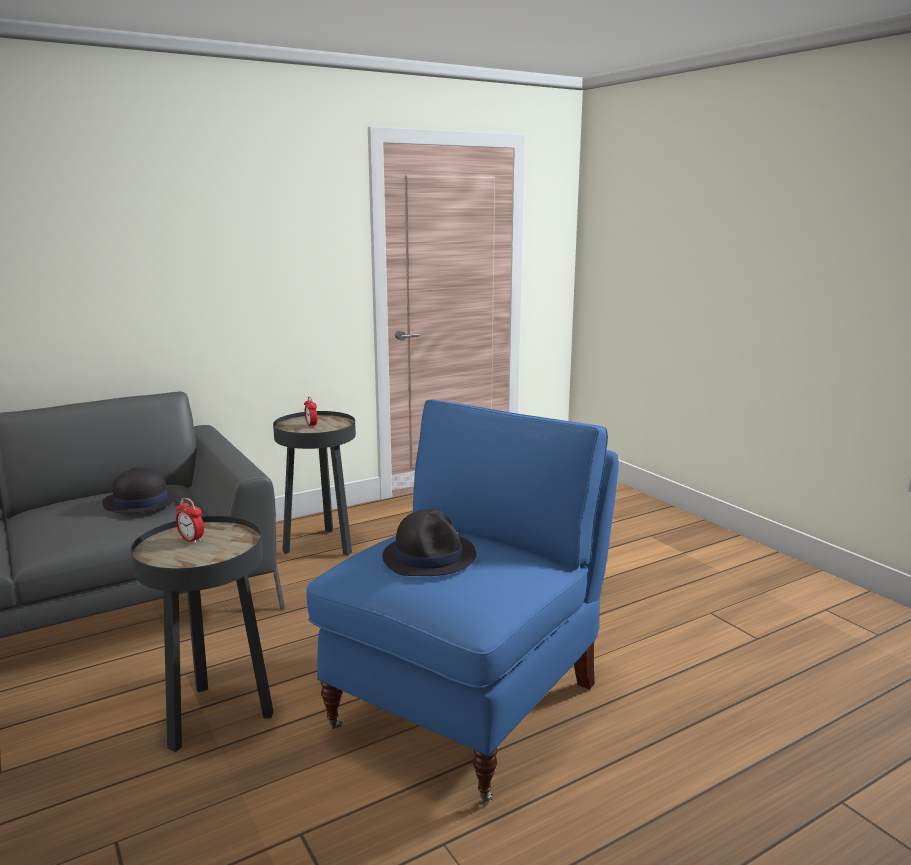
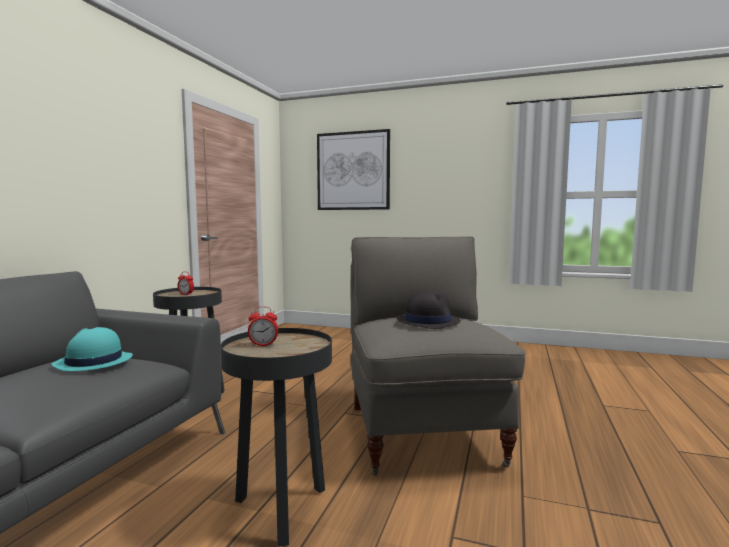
camera: 40 degrees left, 10 degrees down
(140, 502) = (93, 362): black hat -> turquoise hat
(468, 704) = (422, 433): blue armchair -> grey armchair
(673, 221) = (353, 171): none -> picture

